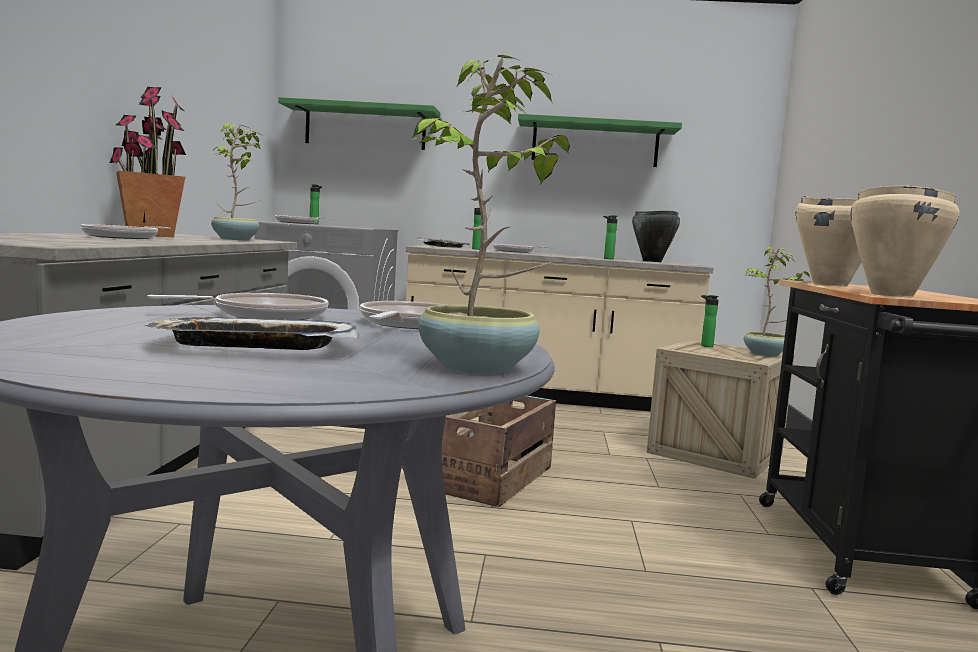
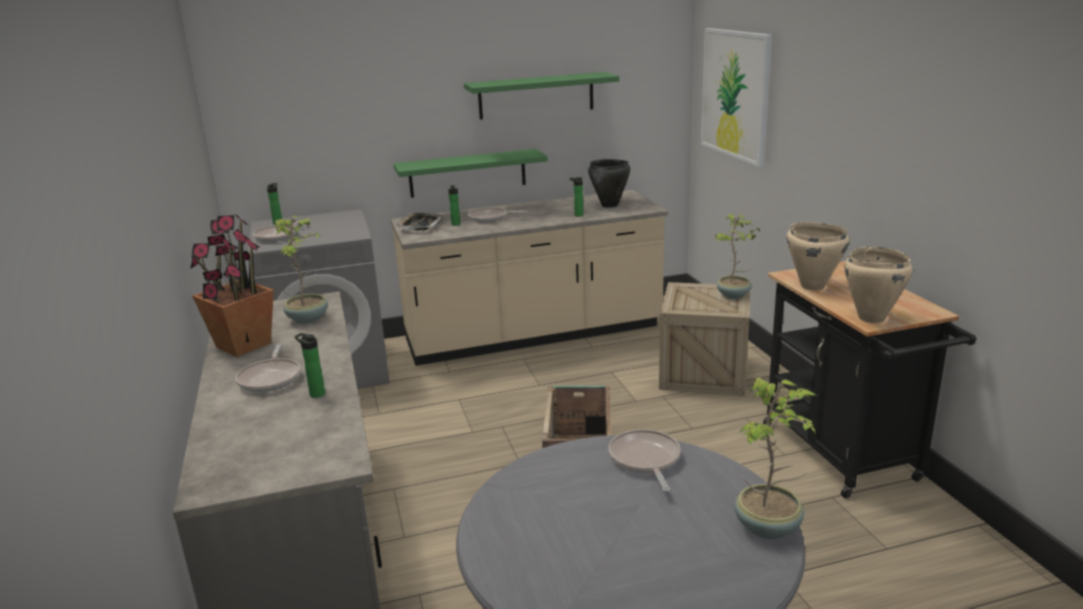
camera: 20 degrees left, 15 degrees up
(255, 346) = (644, 550): tray -> none
(263, 315) = (556, 485): frying pan -> none
(365, 127) = (306, 111): green shelf -> green shelf (467, 173)
(705, 346) = (686, 294): bottle -> bottle (315, 394)
(814, 142) = (736, 94): none -> picture

